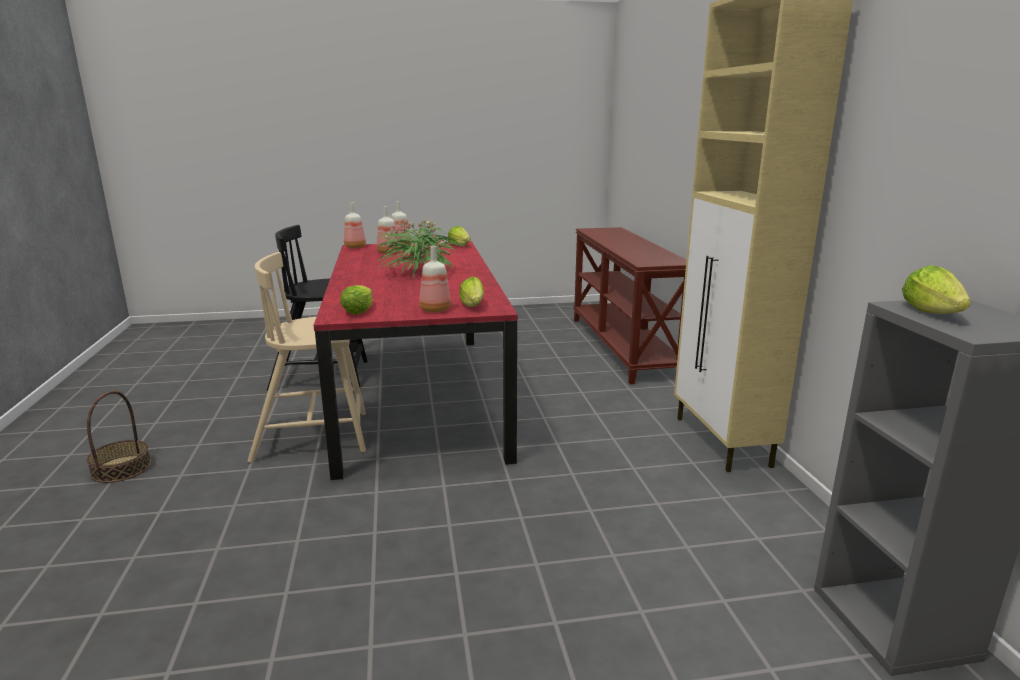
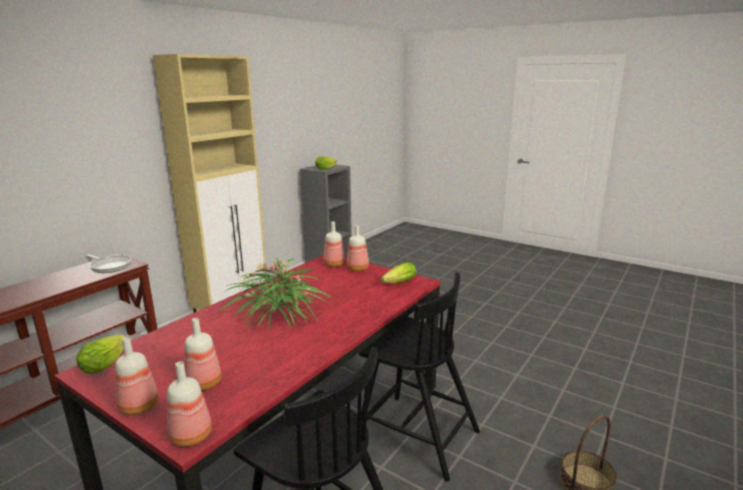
camera: 135 degrees left, 0 degrees up
(314, 436) = (416, 434): beige chair -> black chair
(473, 306) = (333, 264): lettuce -> bottle
(653, 259) = (110, 266): none -> frying pan

